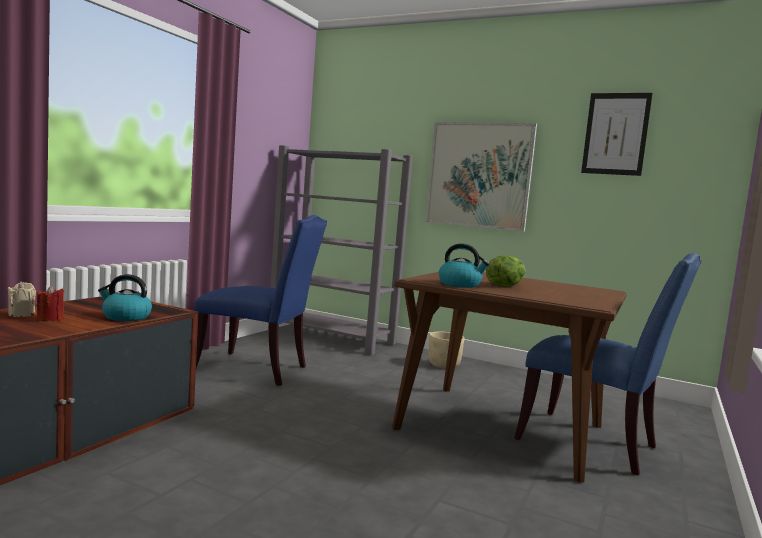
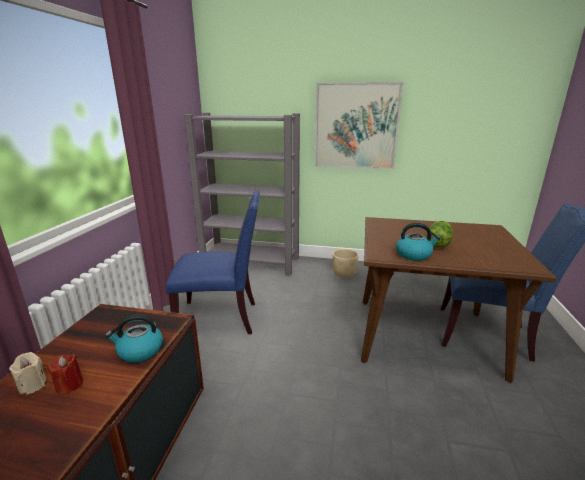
camera: 15 degrees left, 15 degrees up
(615, 134) = (465, 89): picture -> none

